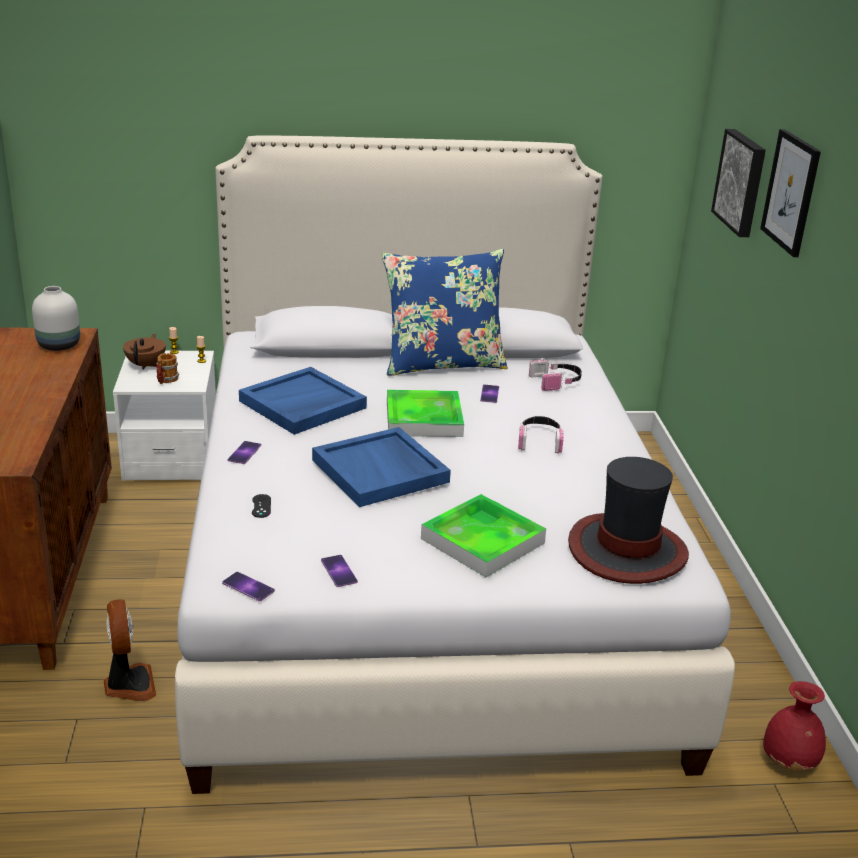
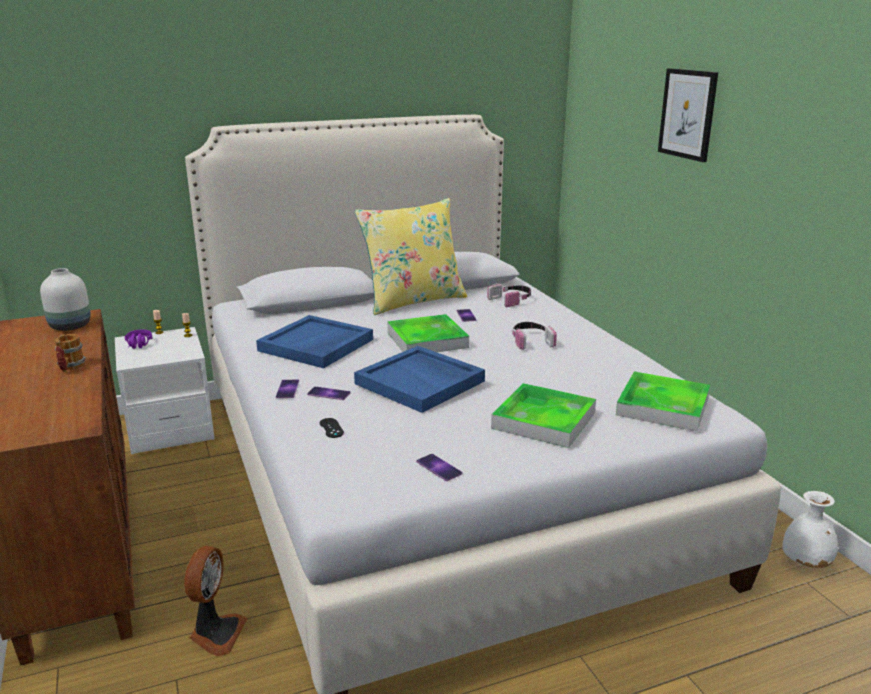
camera: 15 degrees left, 5 degrees down
(128, 685) = (216, 633): fan -> fan turned 45 degrees clockwise
(146, 365) = (138, 346): brown teapot -> purple headphones
(166, 380) = (163, 355): mug -> mug (70, 367)
(248, 587) = (363, 497): phone -> phone (328, 393)
(442, 364) = (413, 301): blue pillow -> yellow pillow
(627, 550) = (663, 406): hat -> tray
(742, 182) = (626, 123): picture -> none
(790, 762) = (806, 563): red vase -> white vase

